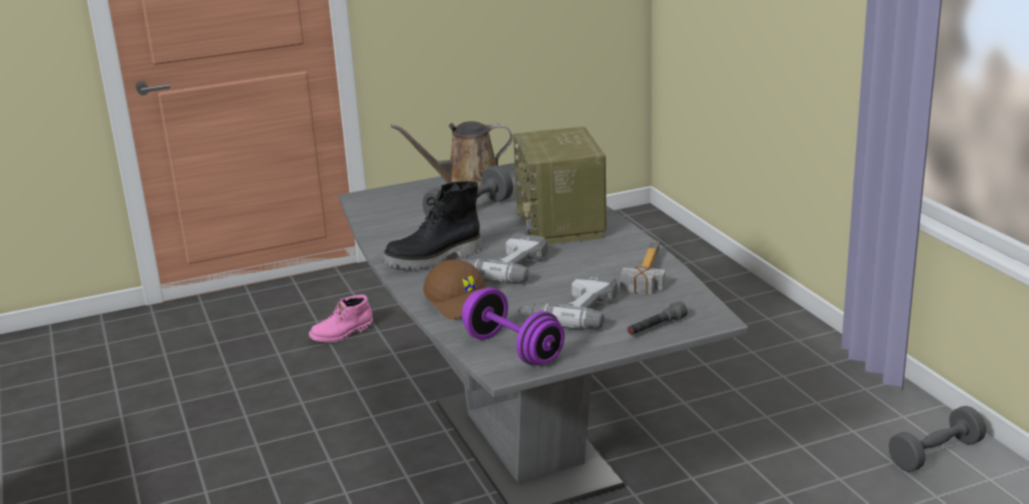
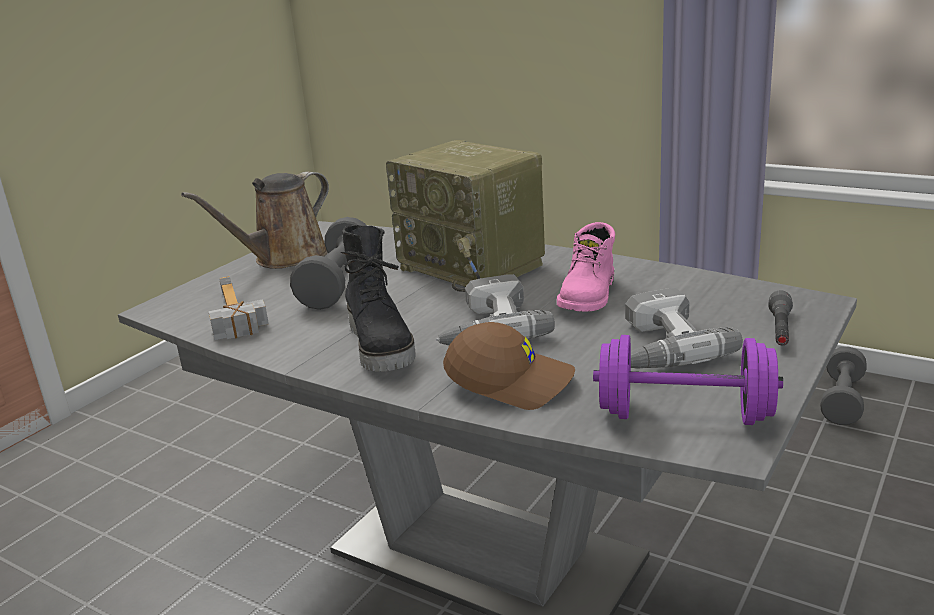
camera: 35 degrees left, 0 degrees up
(342, 334) = (113, 516): pink boot -> pink boot (589, 296)
(434, 259) = (382, 346): black boot -> black boot turned 45 degrees counterclockwise
(642, 273) = (651, 284): hammer -> hammer (228, 315)

